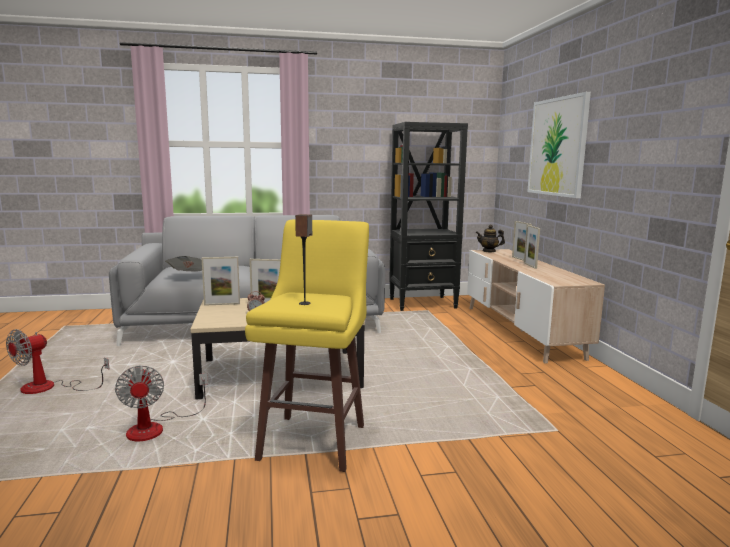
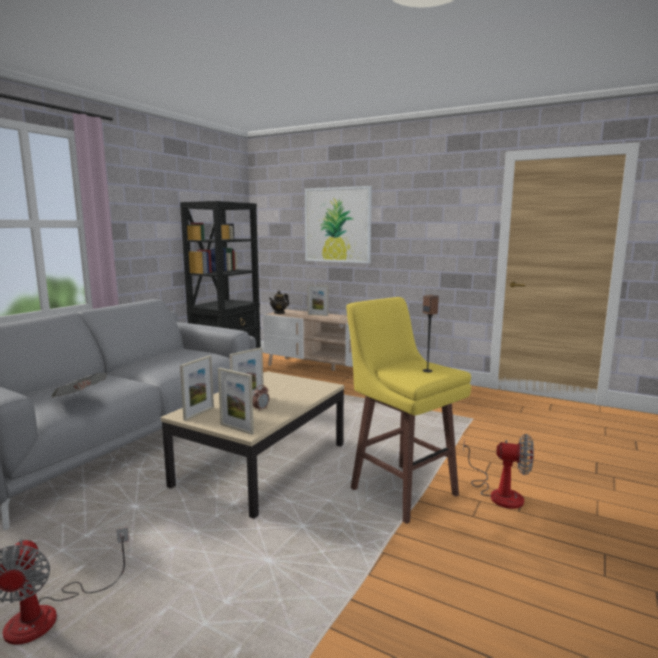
camera: 50 degrees left, 0 degrees up
(156, 427) = (284, 556): fan -> fan (499, 493)
(530, 265) = (338, 318): picture frame -> picture frame (236, 428)

